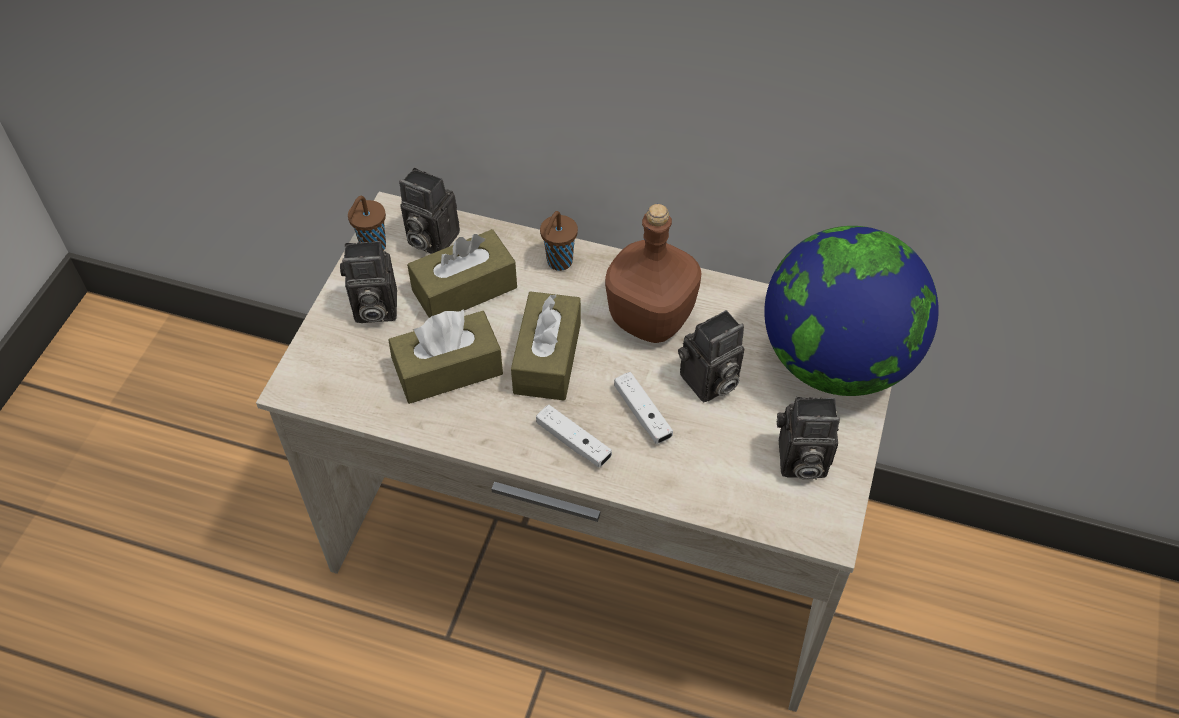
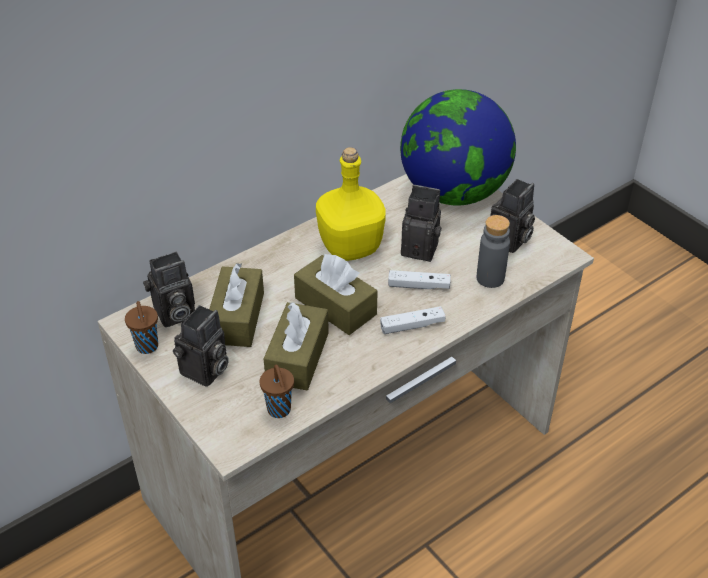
camera: 55 degrees left, 10 degrees down
(558, 262) = (263, 264): brown cup -> brown cup (279, 411)
(652, 319) = (351, 247): brown bottle -> yellow bottle
(708, 383) = (422, 248): camera -> camera turned 75 degrees counterclockwise
(715, 476) = (490, 278): none -> grey bottle

